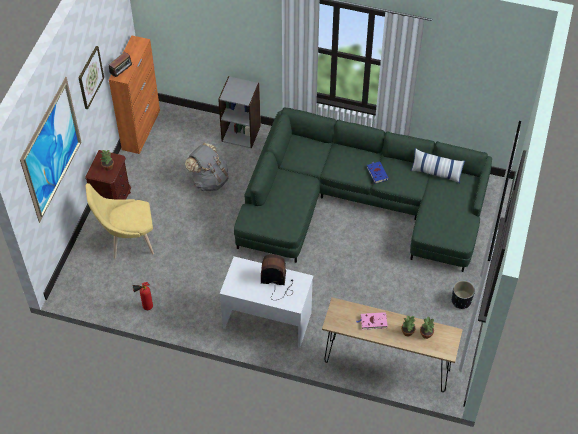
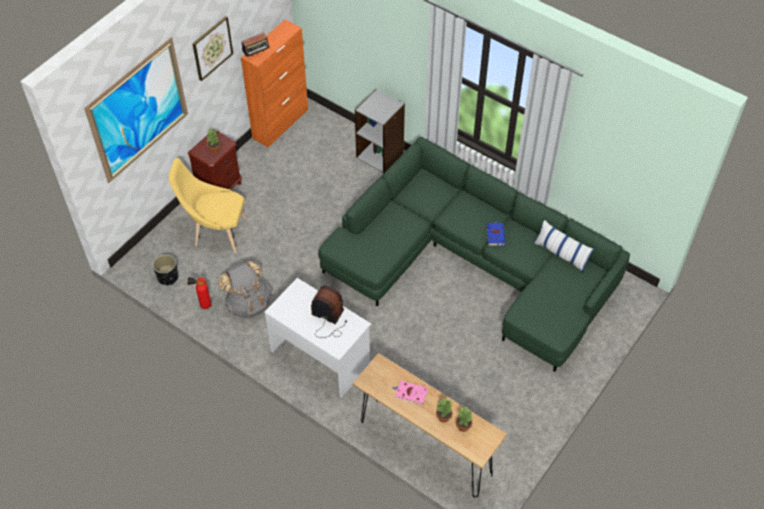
camera: 20 degrees right, 0 degrees up
(209, 180) = (326, 194): grey backpack -> grey backpack (248, 303)
(461, 301) = (538, 403): black planter -> black planter (168, 277)

